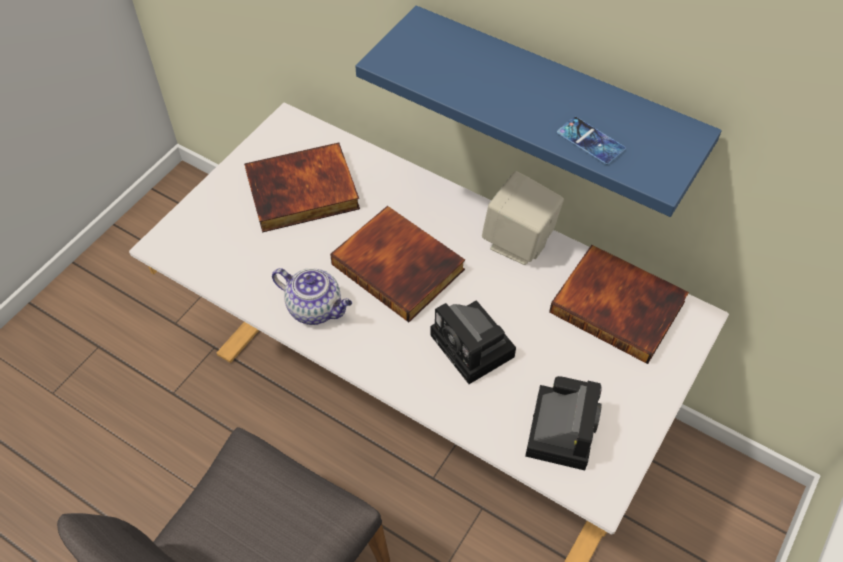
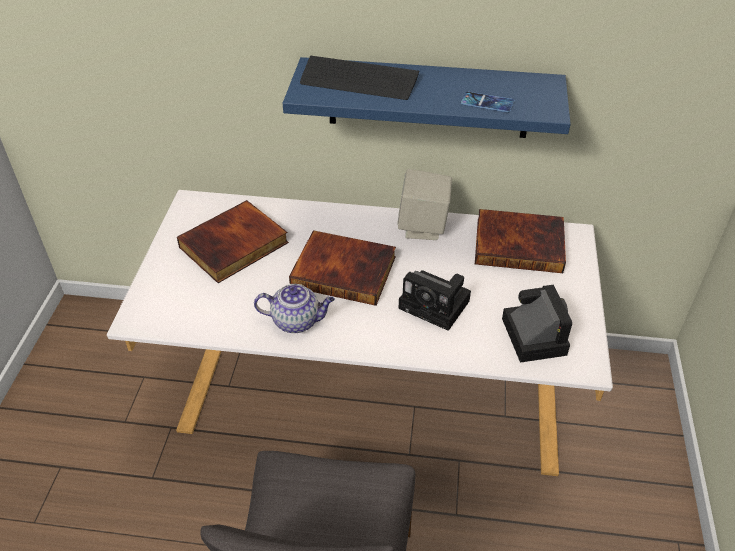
camera: 25 degrees left, 10 degrees down
(459, 60) = (359, 80): none -> keyboard

